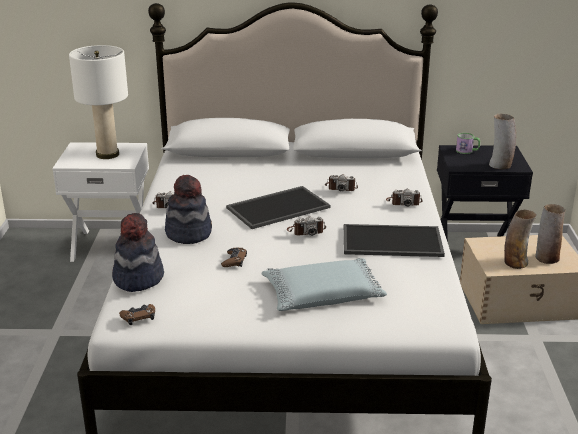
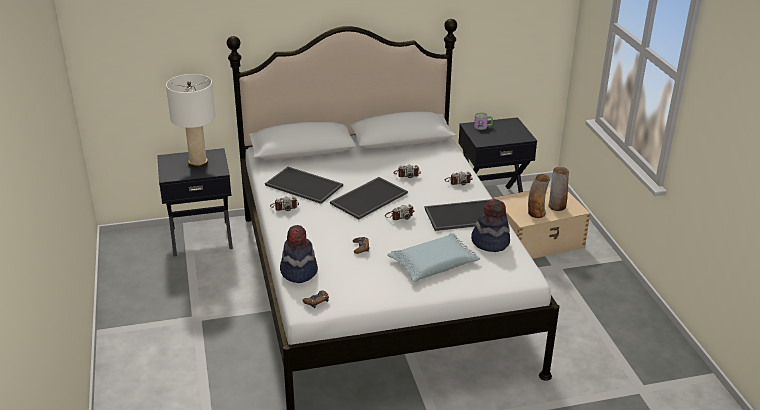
camera: 15 degrees left, 5 degrees up
(111, 245) = (201, 237): white nightstand -> black nightstand
(188, 233) = (313, 229): hat -> hat (490, 242)
(209, 185) = (305, 185): none -> tray
(500, 165) = (512, 137): vase -> none

